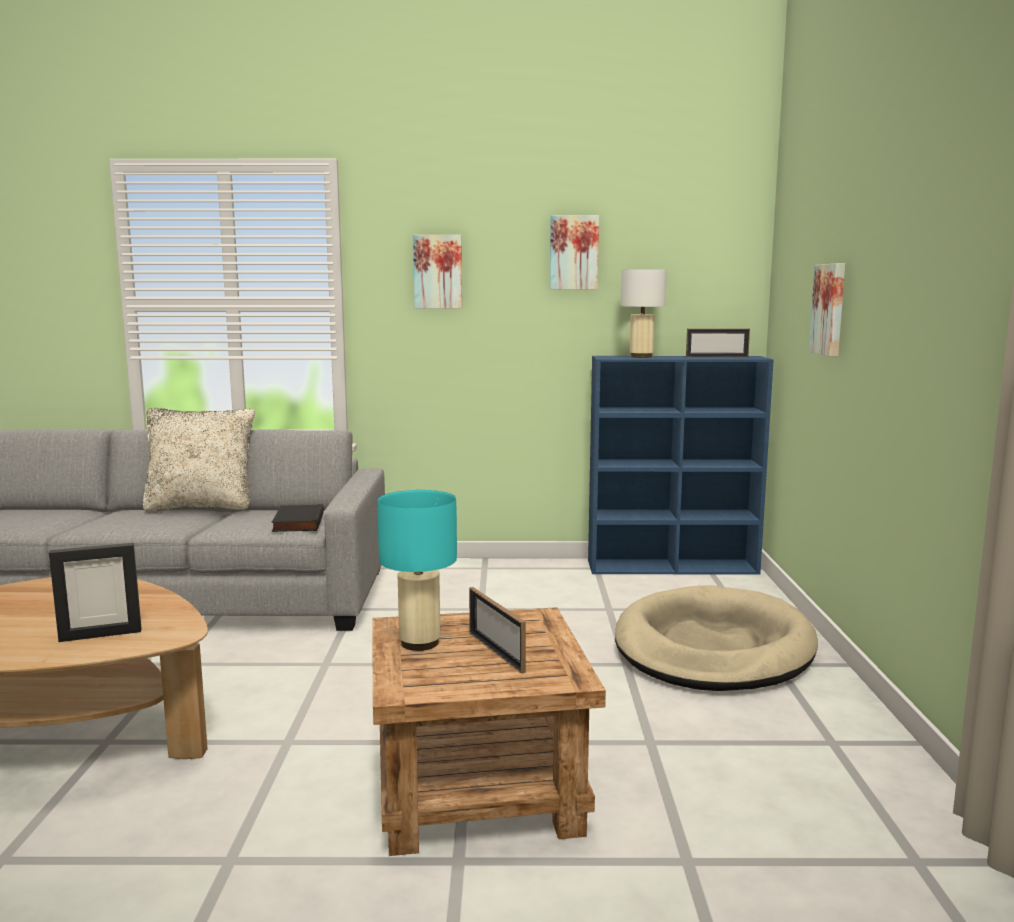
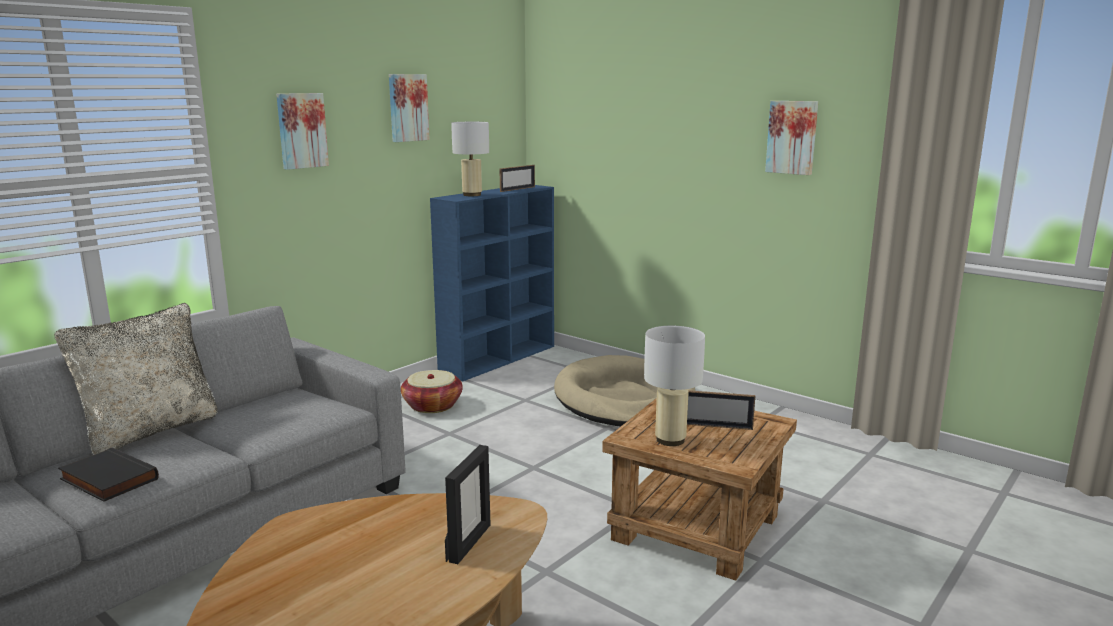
camera: 50 degrees left, 5 degrees up
(297, 522) = (317, 407): black book -> black book (107, 480)
(419, 643) = (670, 440): turquoise table lamp -> white table lamp
(520, 583) = (432, 405): none -> basket
(830, 309) = (637, 152): picture -> picture (792, 137)

